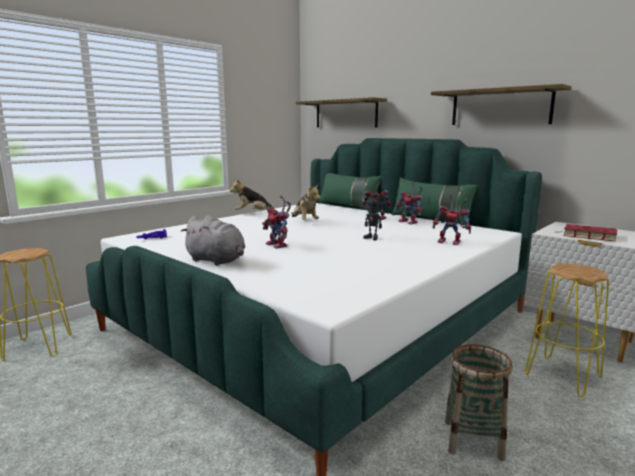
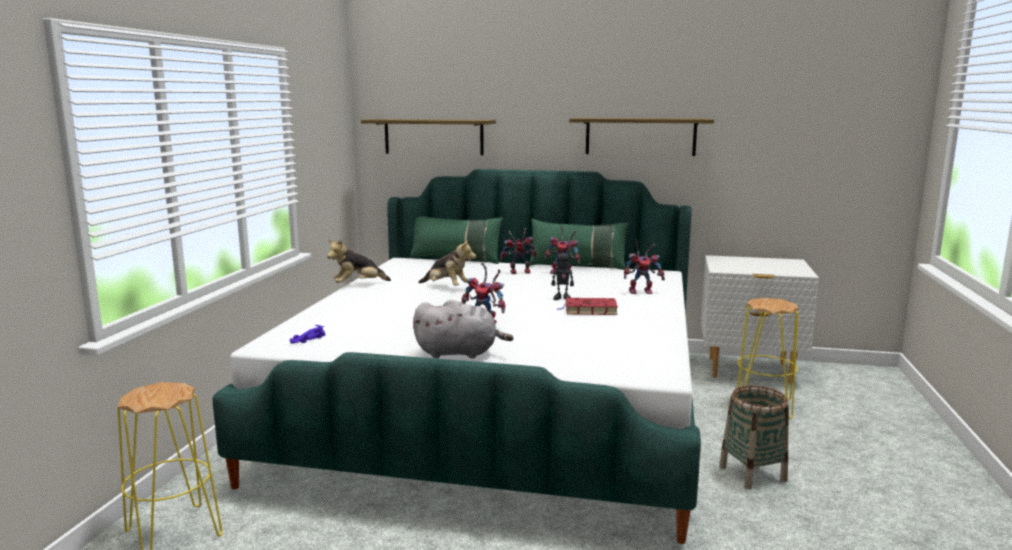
camera: 30 degrees left, 0 degrees up
(587, 236) = (752, 268): red book -> red book (589, 310)

